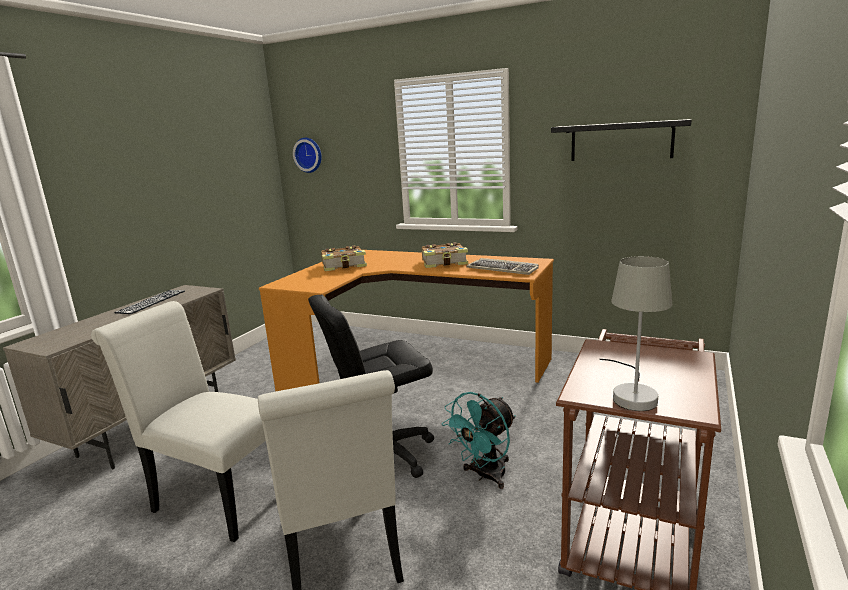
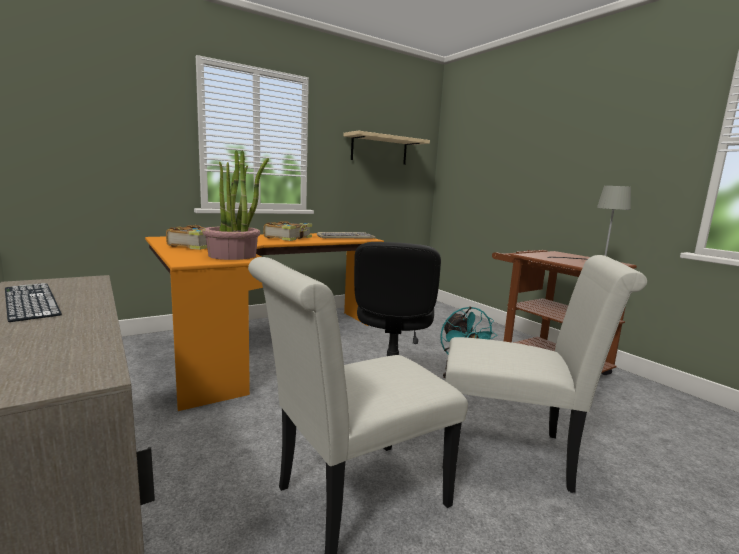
camera: 60 degrees left, 5 degrees down
(309, 155) = (54, 116): wall clock -> none
(321, 282) = (233, 255): none -> potted plant
(621, 141) = (379, 150): black shelf -> beige shelf

